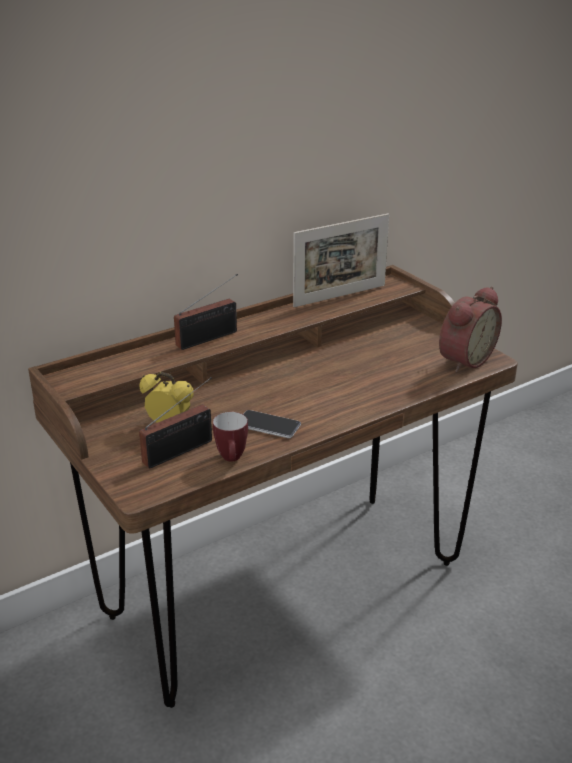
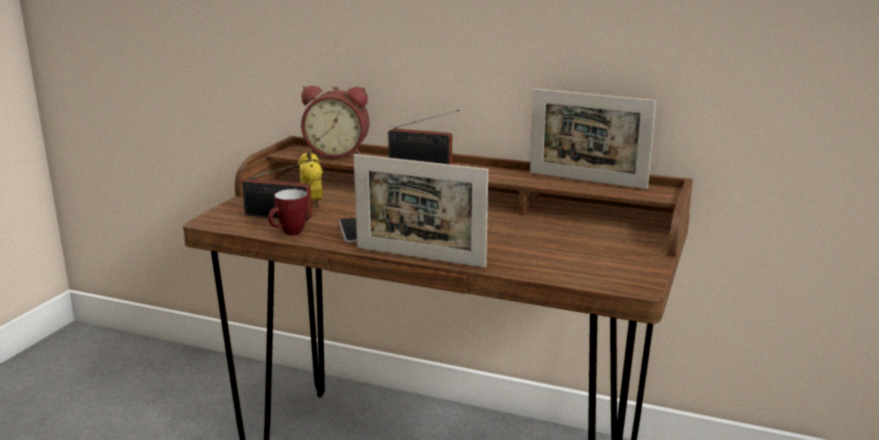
camera: 55 degrees right, 10 degrees down
(359, 417) = (419, 257): none -> picture frame
(463, 359) = (609, 272): alarm clock -> alarm clock (338, 153)

